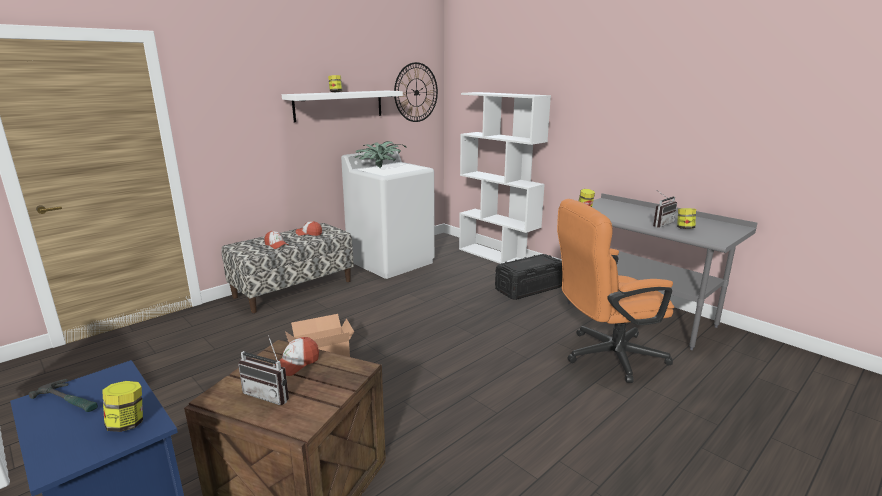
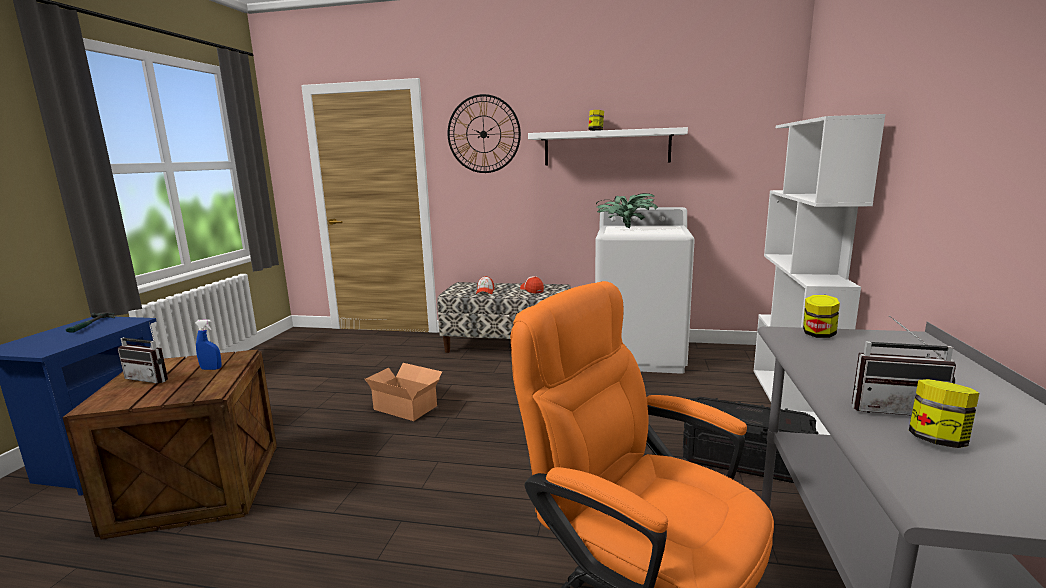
camera: 55 degrees right, 5 degrees down
(127, 423) = (52, 345): jar -> none
(270, 394) = (152, 378): radio -> radio turned 60 degrees counterclockwise
(296, 364) = (211, 369): cap -> blue spray bottle
(416, 92) = (739, 131): wall clock -> wall clock (483, 134)

